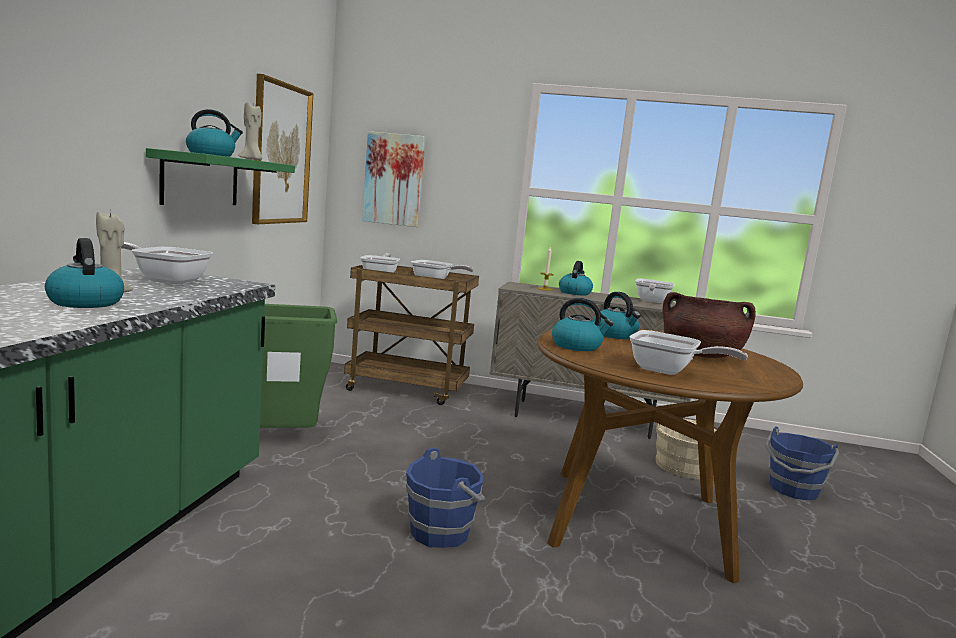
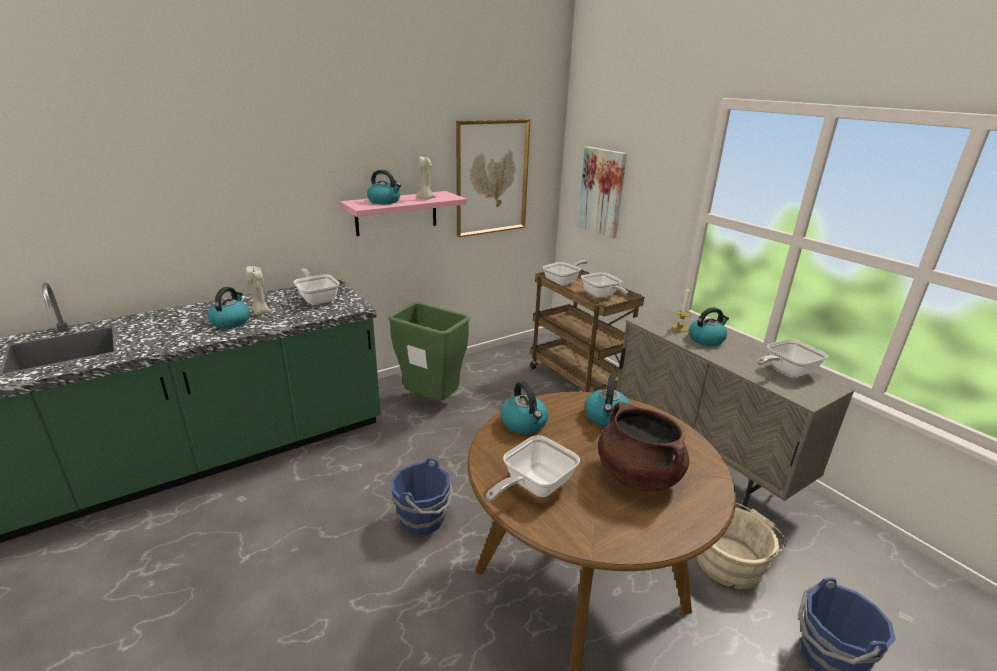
camera: 45 degrees right, 15 degrees up
(201, 180) = (396, 213): green shelf -> pink shelf
(669, 371) = (533, 487): frying pan -> frying pan turned 60 degrees clockwise

